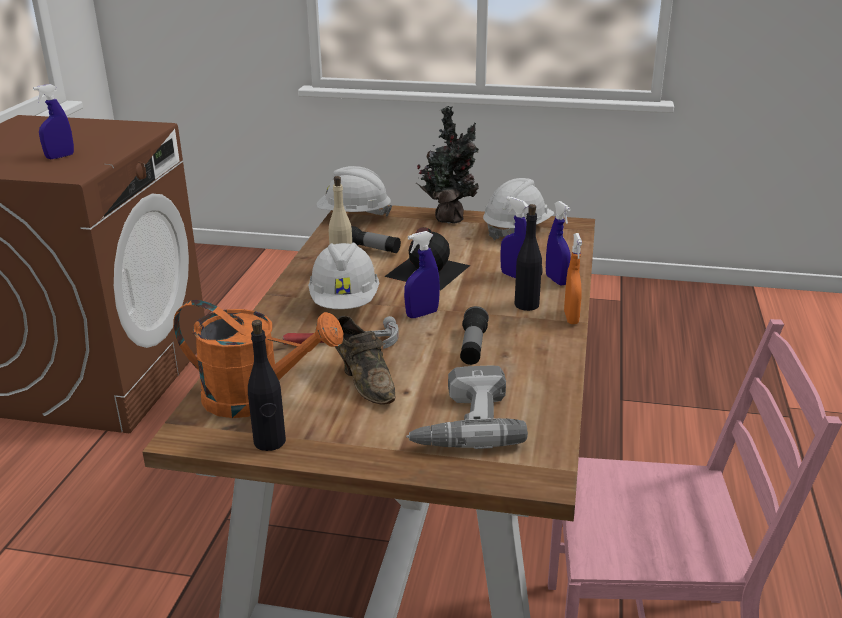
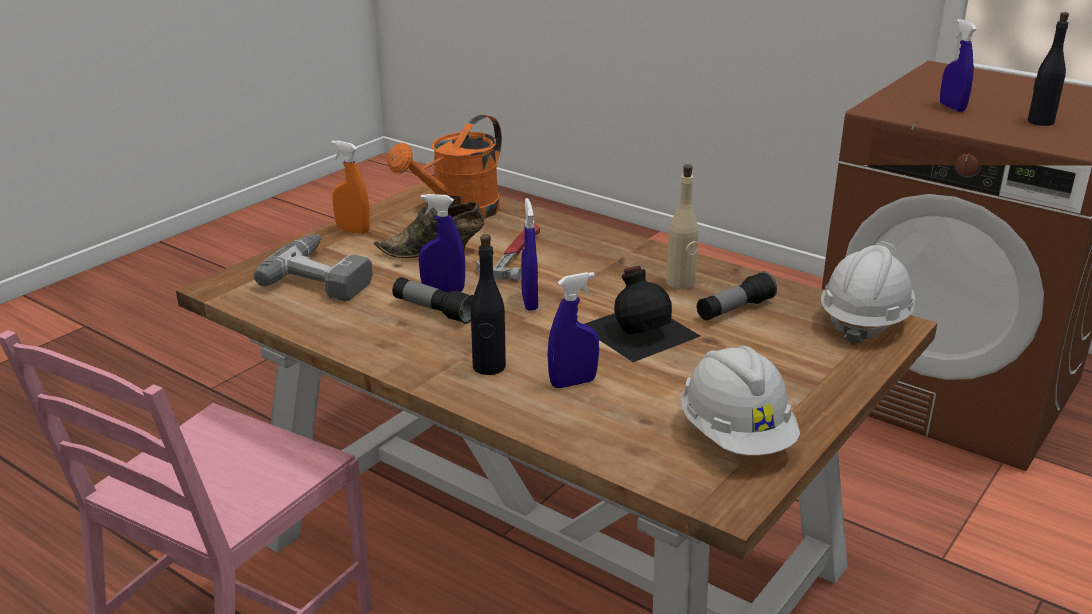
camera: 115 degrees right, 0 degrees up
(270, 442) = (393, 209): black bottle -> black bottle (1040, 122)
(345, 302) = (595, 270): white hard hat -> none
(449, 218) = (819, 391): potted plant -> none
(556, 280) = (534, 409): blue spray bottle -> blue spray bottle (443, 291)
(571, 318) = (429, 384): orange spray bottle -> orange spray bottle (353, 230)

